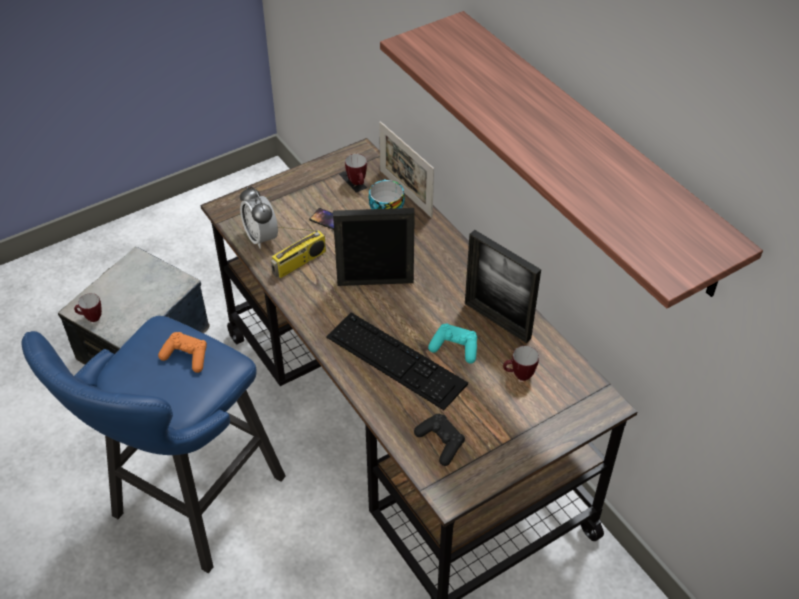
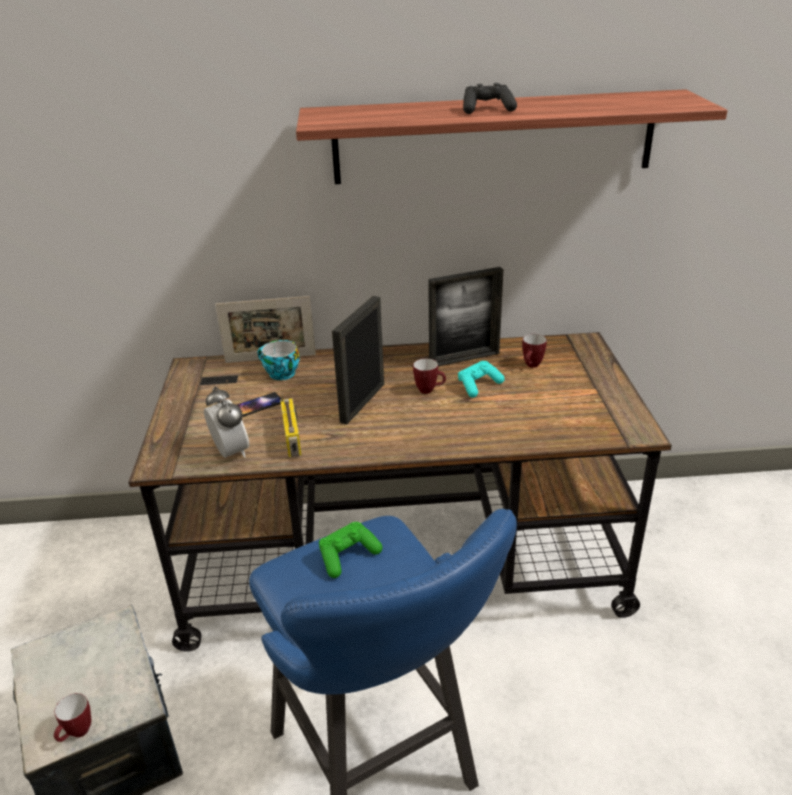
camera: 60 degrees left, 15 degrees down
(186, 357) = (348, 556): orange game controller -> green game controller
(261, 238) = (230, 452): alarm clock -> alarm clock turned 120 degrees counterclockwise
(358, 183) = (227, 377): mug -> mug (429, 390)
(395, 360) = (468, 418): keyboard -> none
(441, 443) = (581, 421): black game controller -> black game controller (487, 110)

